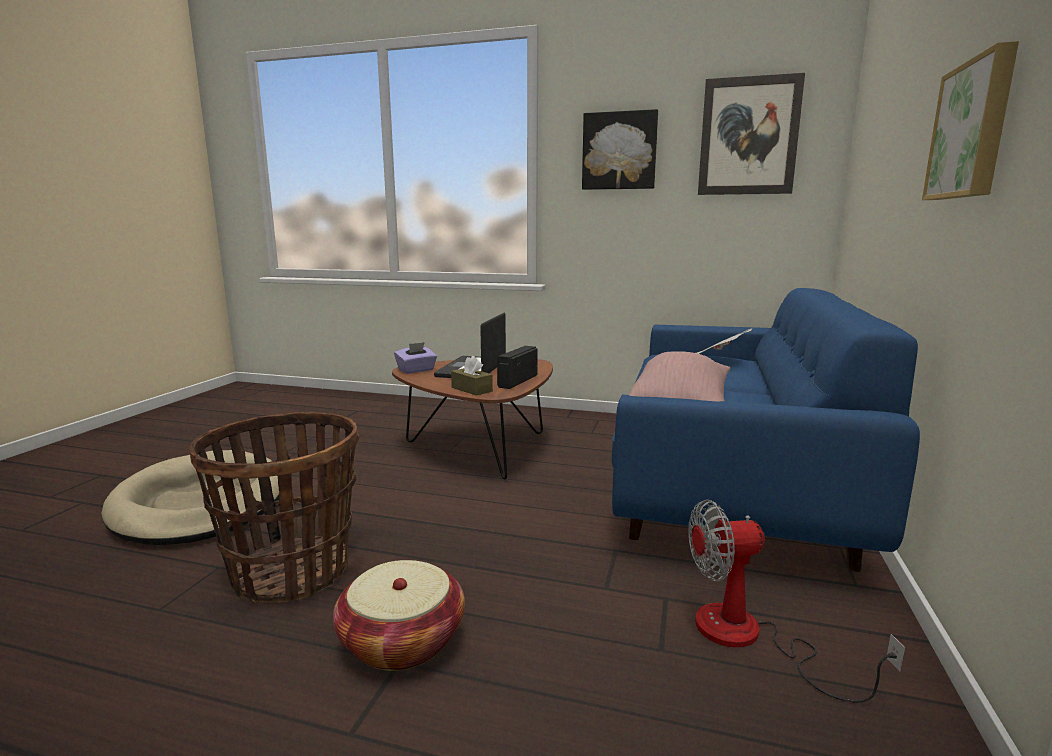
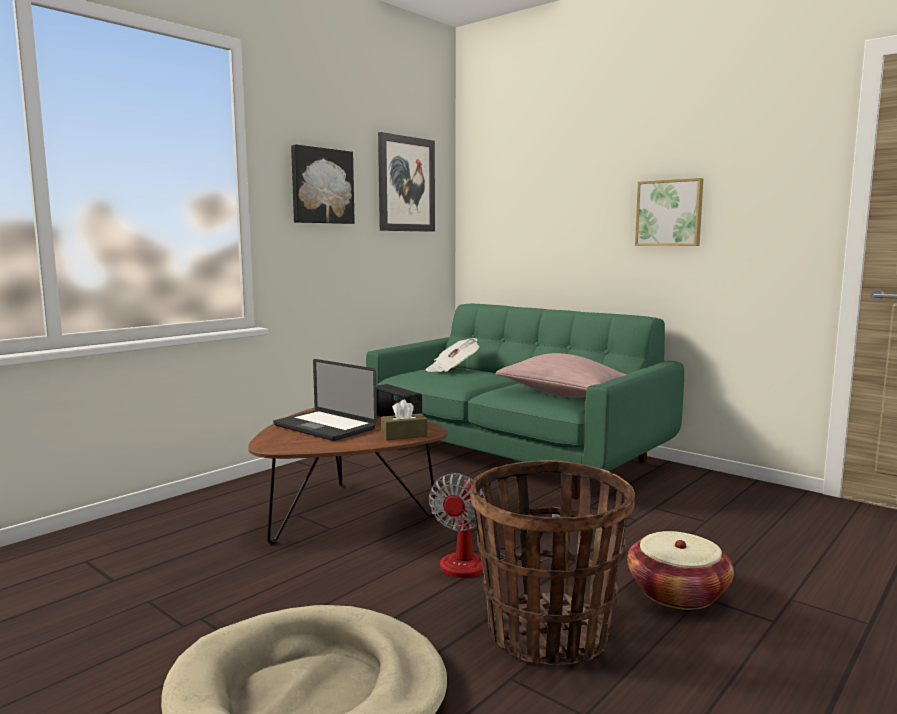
camera: 65 degrees left, 5 degrees down
(416, 370) = (289, 444): purple tissue box -> none
(729, 482) = (515, 455): blue sofa -> green sofa
(749, 638) = (700, 500): fan -> fan (480, 564)

